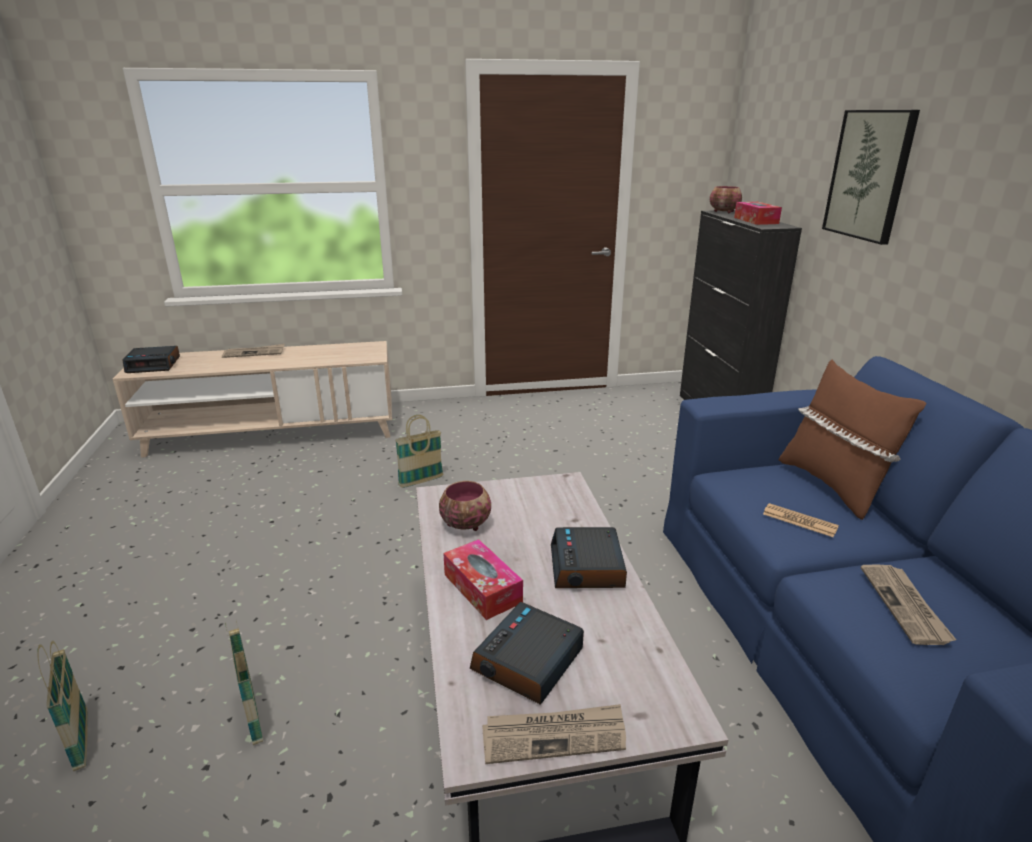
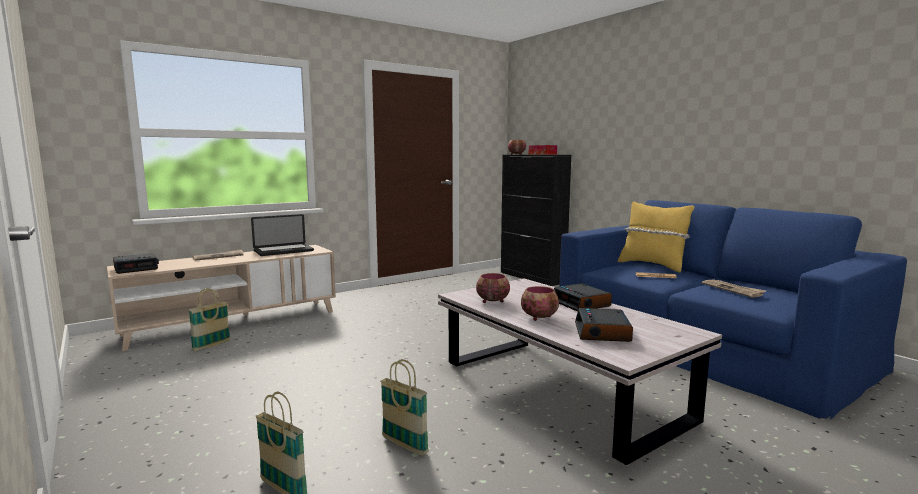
camera: 25 degrees left, 15 degrees down
(333, 351) = (283, 251): none -> laptop
(421, 481) = (383, 327): basket -> basket (211, 346)
(482, 588) = (540, 317): tissue box -> bowl
(554, 736) = (652, 348): newspaper -> none
(832, 485) = (652, 265): brown pillow -> yellow pillow
(869, 175) = (609, 120): picture -> none

